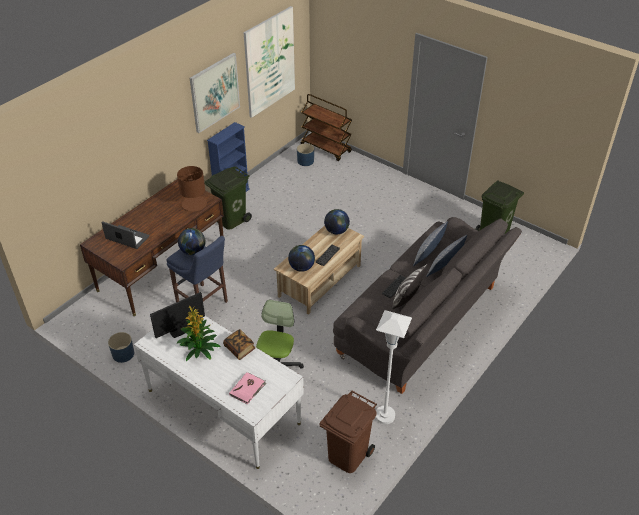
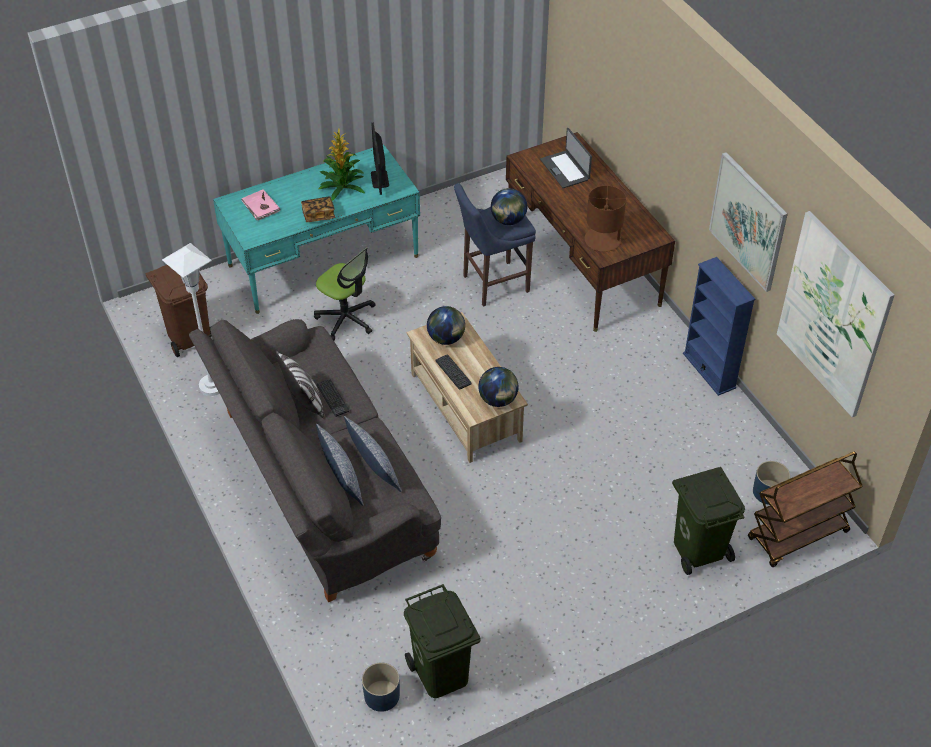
camera: 115 degrees right, 5 degrees up
(123, 354) = (452, 203): blue planter -> blue planter (382, 695)
(127, 238) = (565, 169): laptop -> laptop turned 105 degrees clockwise
(223, 407) = (323, 261): white desk -> turquoise desk
(230, 219) = (651, 354): green trash can -> green trash can (699, 549)

